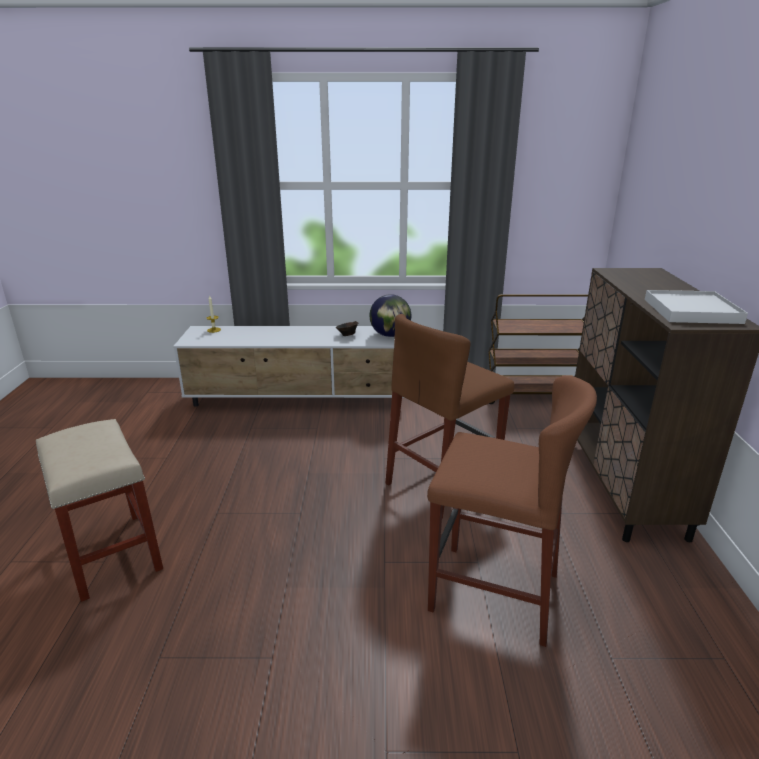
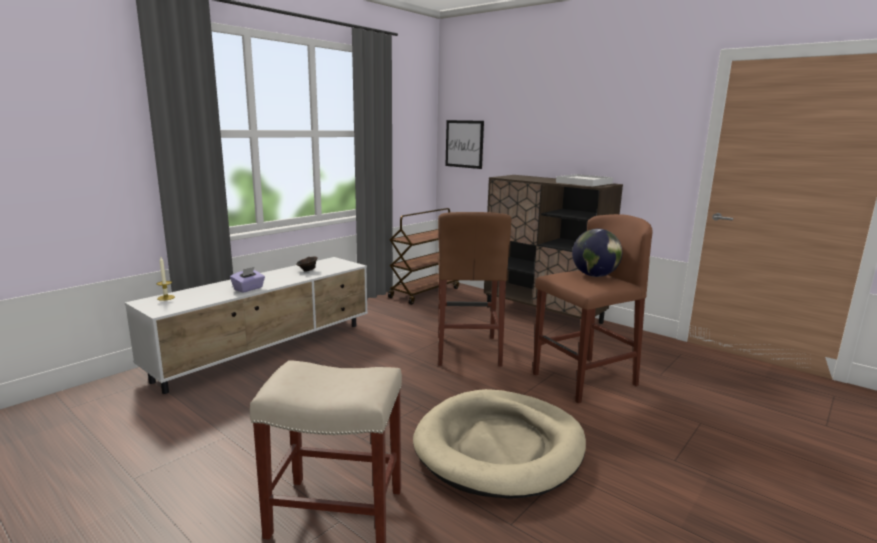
camera: 50 degrees left, 10 degrees down
(270, 340) = (248, 289): none -> purple tissue box
(277, 593) = (500, 447): none -> beige dog bed
(390, 335) = (340, 263): globe -> globe (594, 276)
(635, 206) = (464, 144): none -> picture

